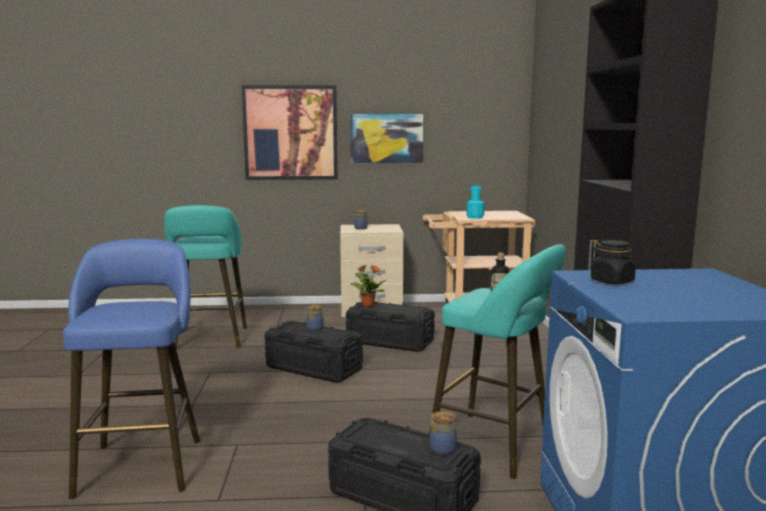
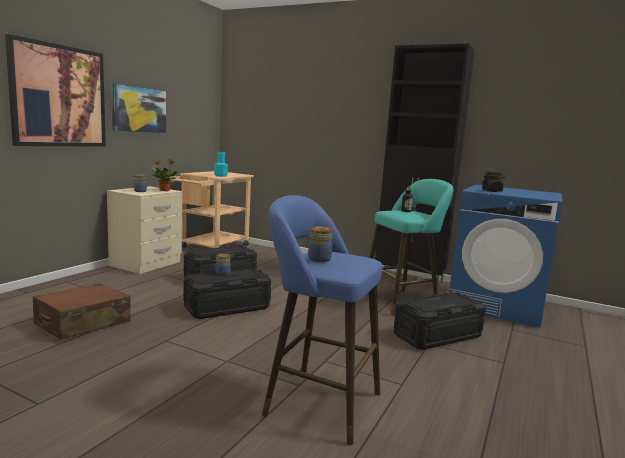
camera: 60 degrees left, 0 degrees up
(210, 340) = (82, 323): turquoise stool -> brown suitcase
(367, 305) = (202, 252): potted plant -> potted plant (164, 190)
(442, 448) = (456, 296): jar -> jar (318, 259)

